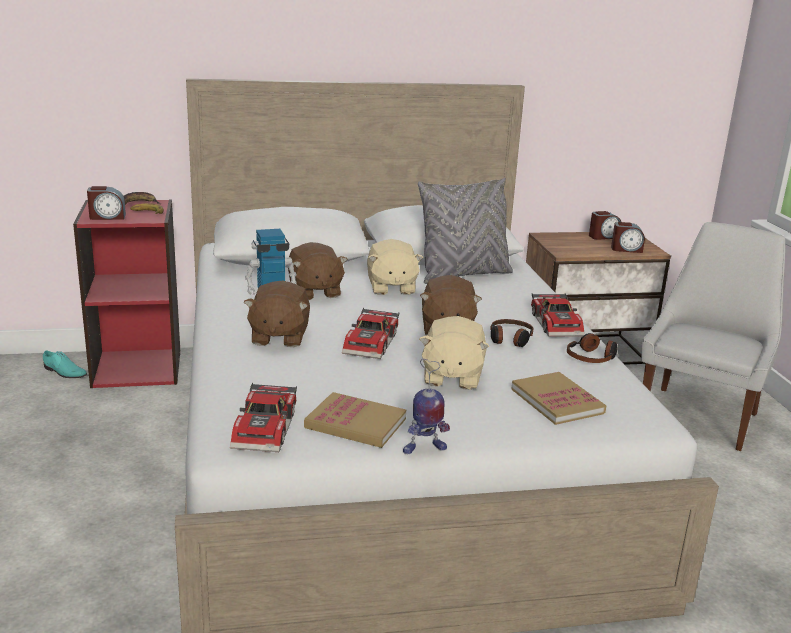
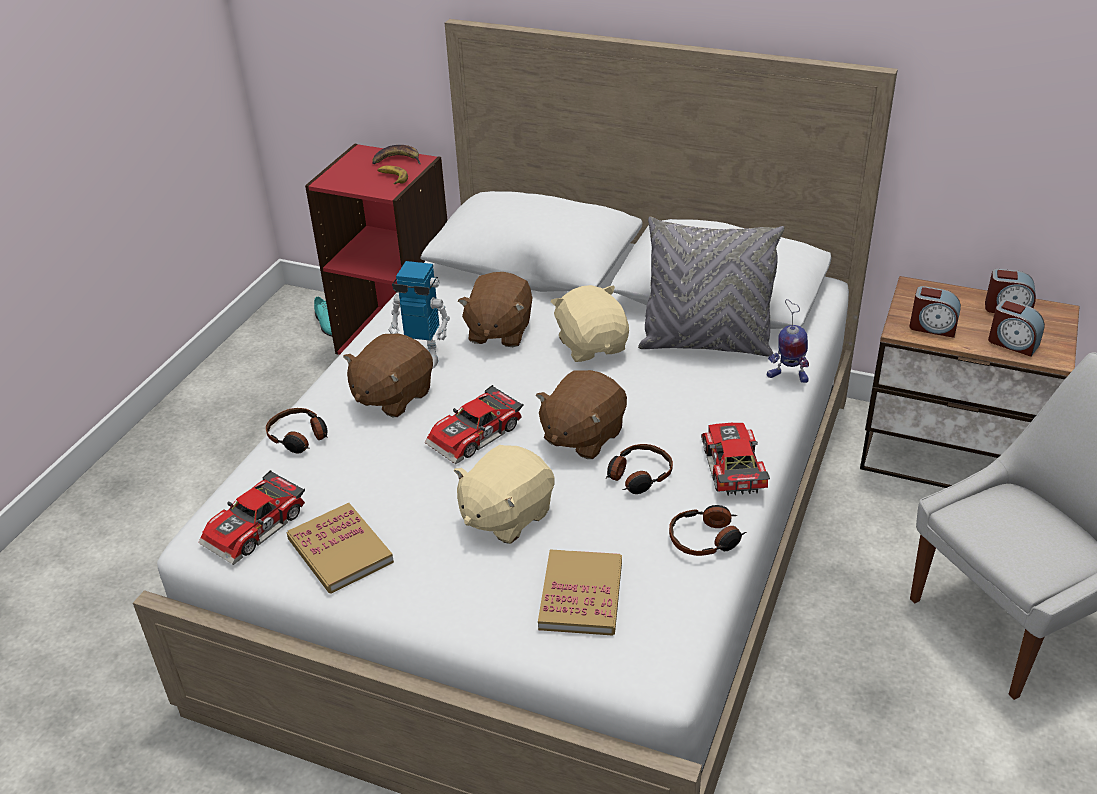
camera: 35 degrees right, 15 degrees up
(107, 217) = (346, 179): alarm clock -> alarm clock (932, 327)
(232, 372) = (299, 437): none -> headphones
(391, 287) = (592, 345): beige plush toy -> beige plush toy turned 135 degrees clockwise
(423, 449) = (368, 611): toy robot -> toy robot (787, 376)
(558, 324) = (730, 467): toy car -> toy car turned 150 degrees clockwise

